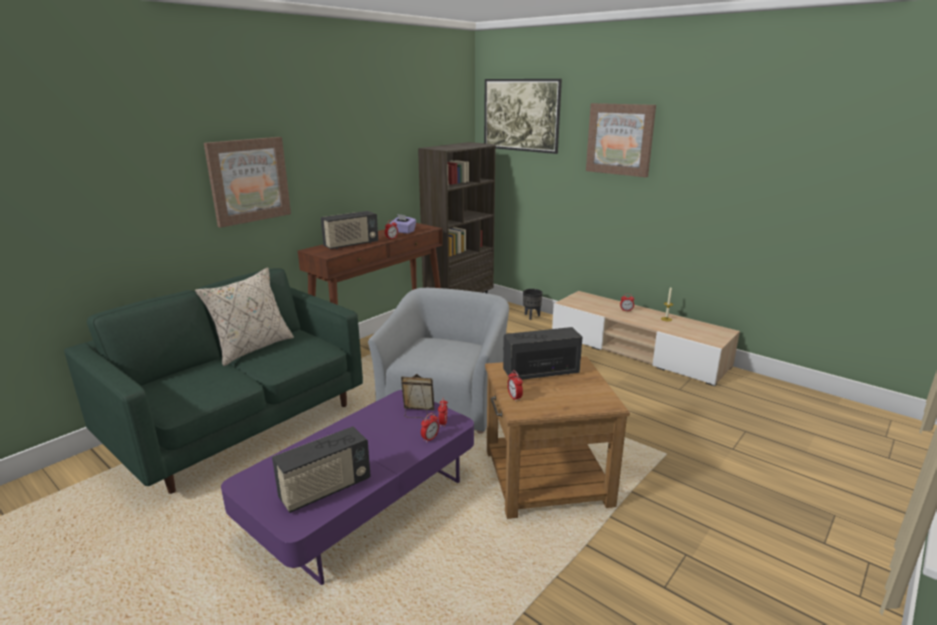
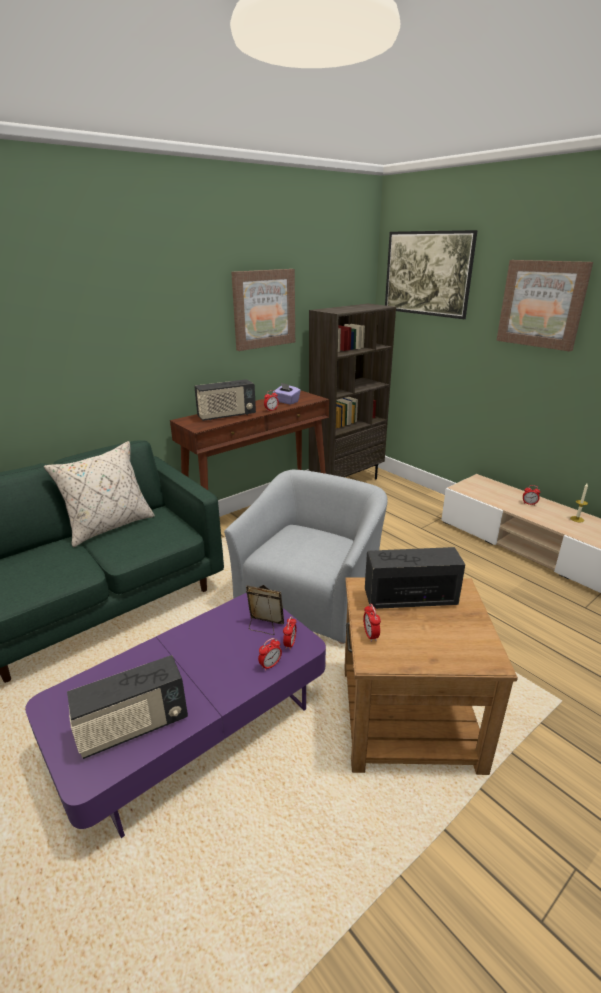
camera: 10 degrees right, 5 degrees up
(248, 180) = (114, 345): picture -> picture (264, 309)
(532, 316) = (422, 496): black planter -> none

